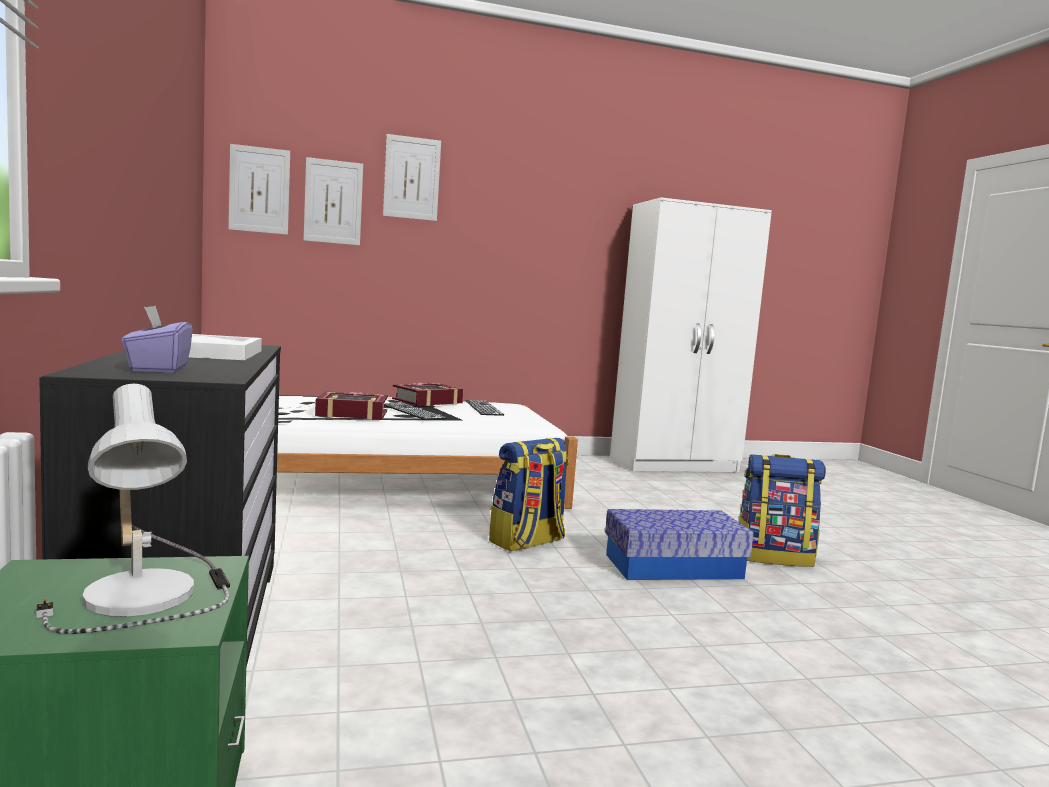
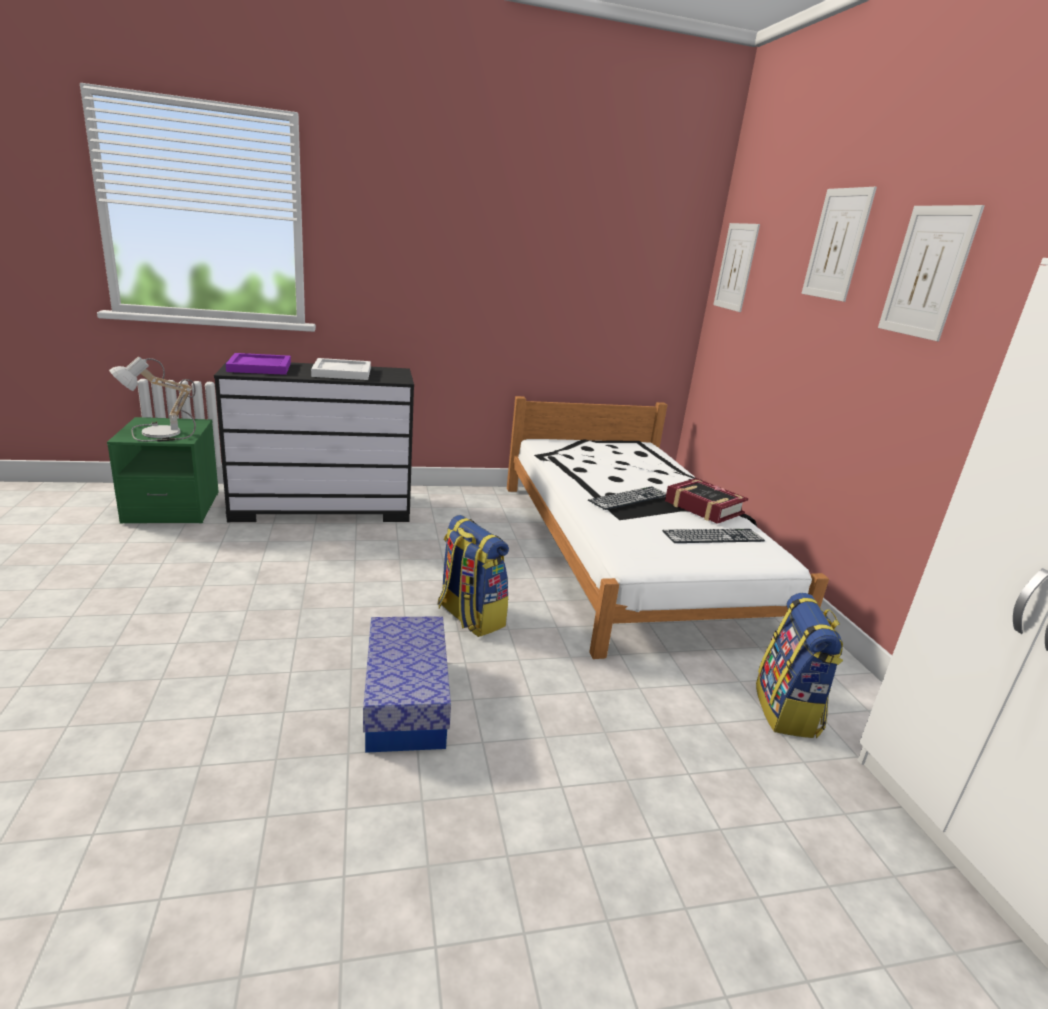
camera: 90 degrees right, 15 degrees up
(158, 369) = (259, 367): purple tissue box -> purple tray
(333, 202) = (773, 277): picture -> picture (927, 272)
(352, 413) = (591, 476): book -> none
(774, 557) = (442, 815): backpack -> backpack (787, 710)

